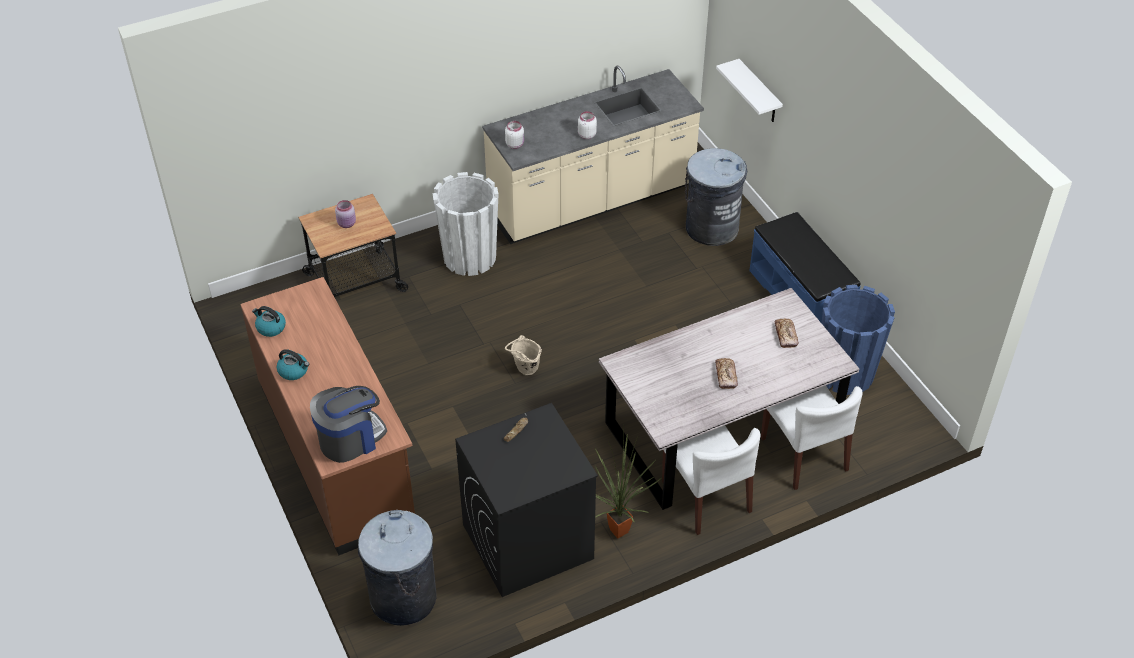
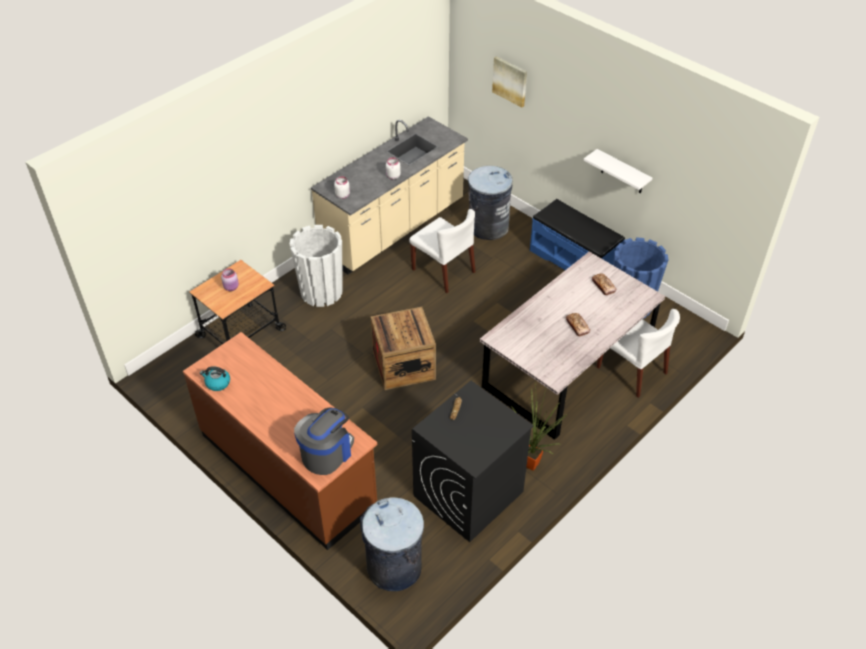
camera: 20 degrees left, 0 degrees up
(294, 371) = (254, 412): kettle -> none
(524, 370) = (404, 365): beige bucket -> crate
(707, 497) = (581, 421): white chair -> white chair (444, 271)
(759, 93) = (508, 117): white shelf -> white shelf (622, 172)
(764, 46) = (510, 81): none -> picture

